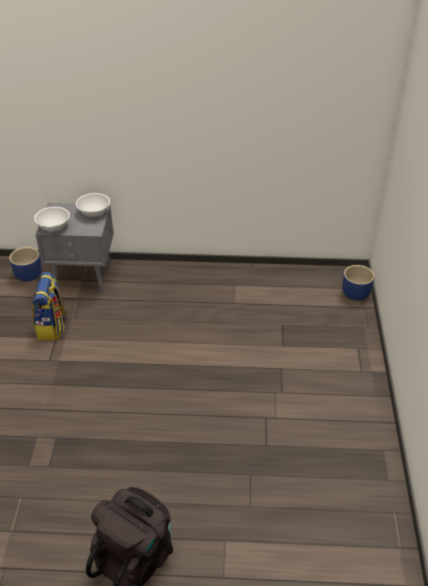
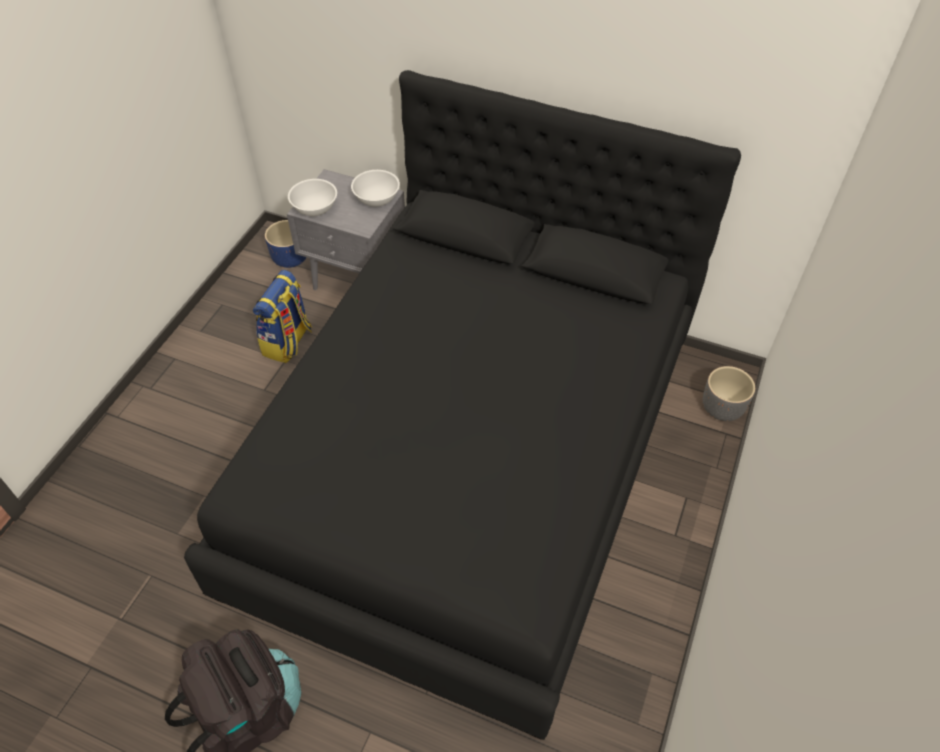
camera: 20 degrees right, 10 degrees up
(214, 364) = (471, 461): none -> black bed
(356, 294) = (722, 408): blue planter -> grey planter

